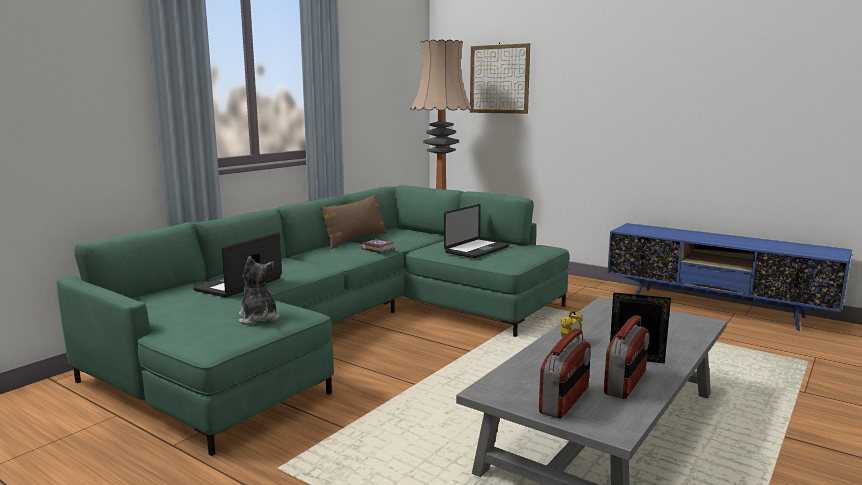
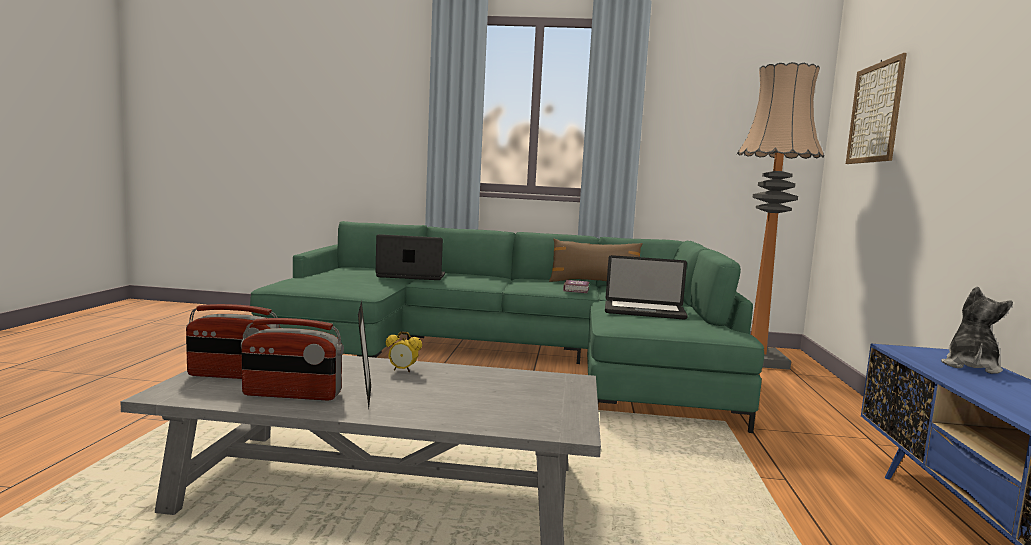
camera: 60 degrees right, 5 degrees down
(258, 318) = (337, 285): plush toy -> plush toy (970, 366)

